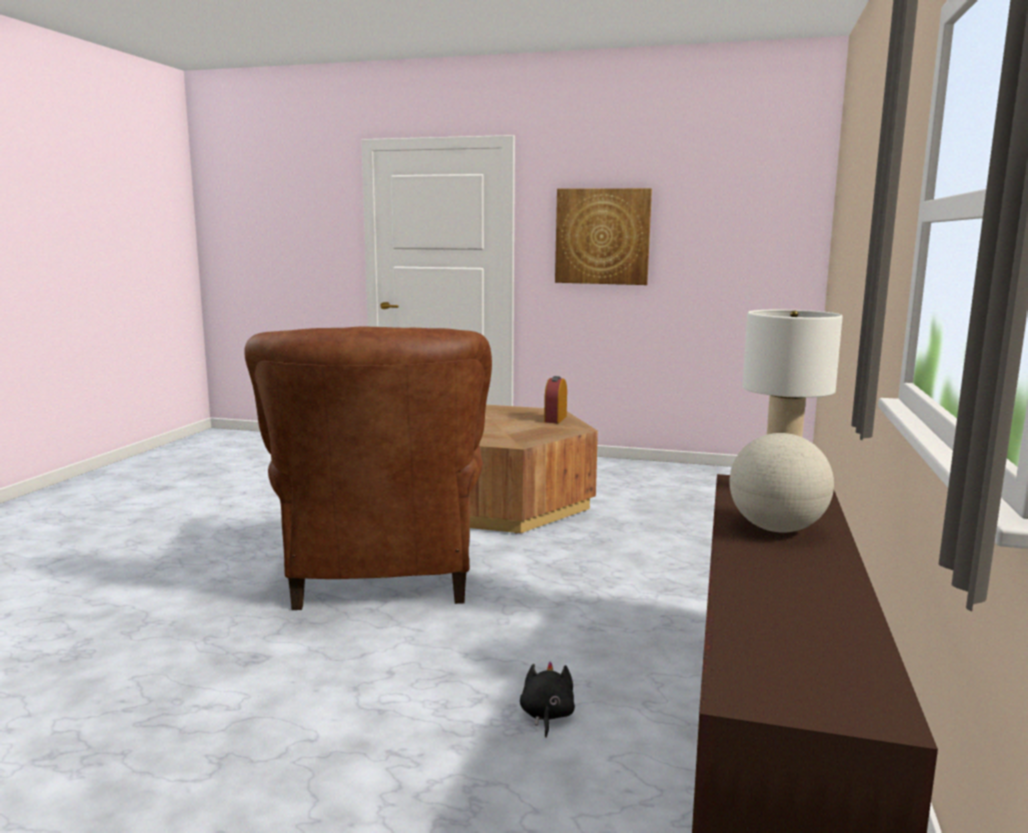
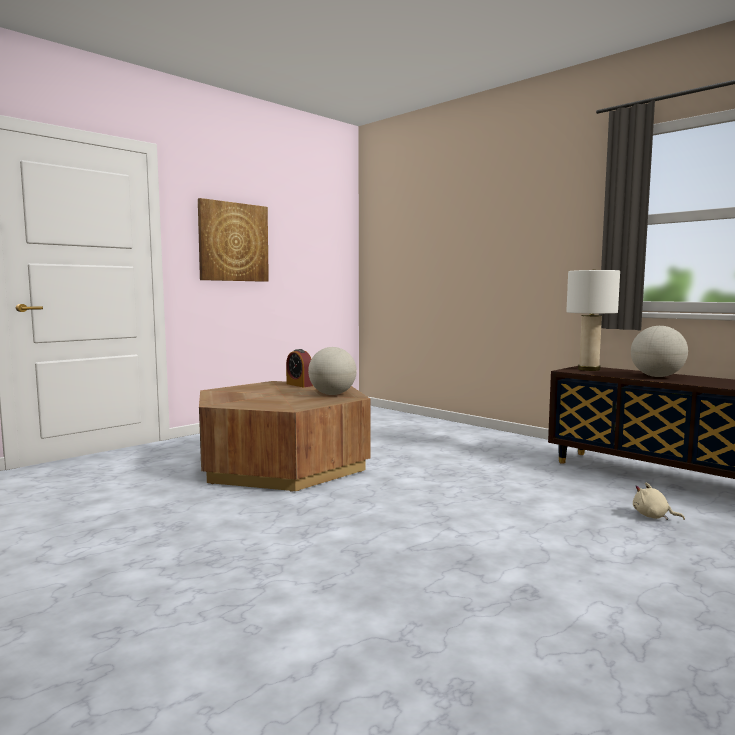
camera: 60 degrees left, 5 degrees down
(382, 575) = (394, 521): brown armchair -> none
(520, 435) = (332, 394): none -> globe
(546, 716) = (653, 516): black plush toy -> beige plush toy

